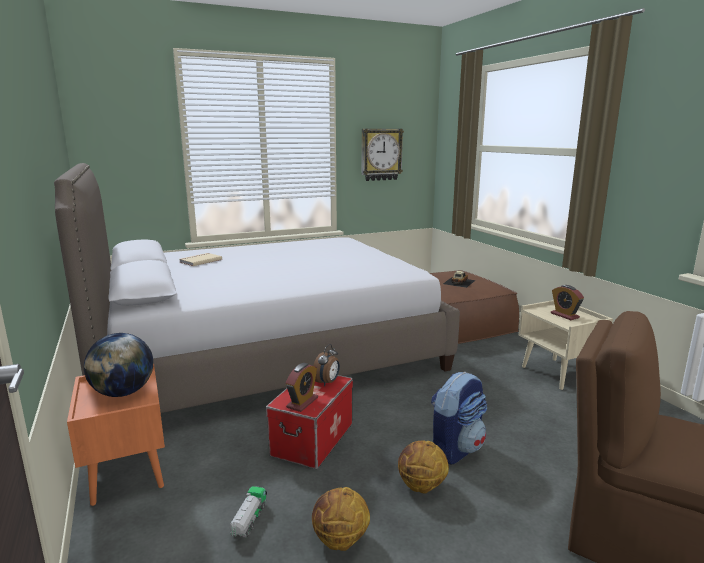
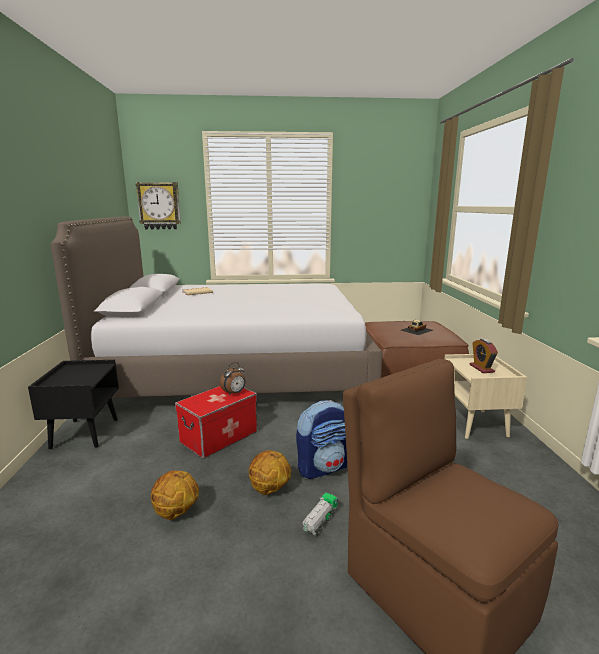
camera: 20 degrees right, 0 degrees up
(123, 392) = (80, 375): globe -> none
(126, 472) = (84, 433): orange nightstand -> black nightstand
(249, 521) = (129, 483): toy truck -> toy truck (320, 522)
(302, 402) = (202, 404): alarm clock -> none
(381, 154) = (373, 215): wall clock -> wall clock (159, 206)

